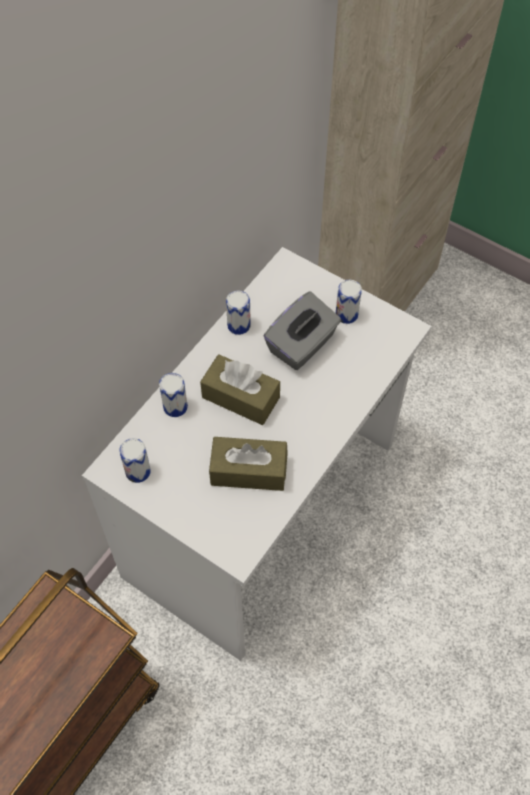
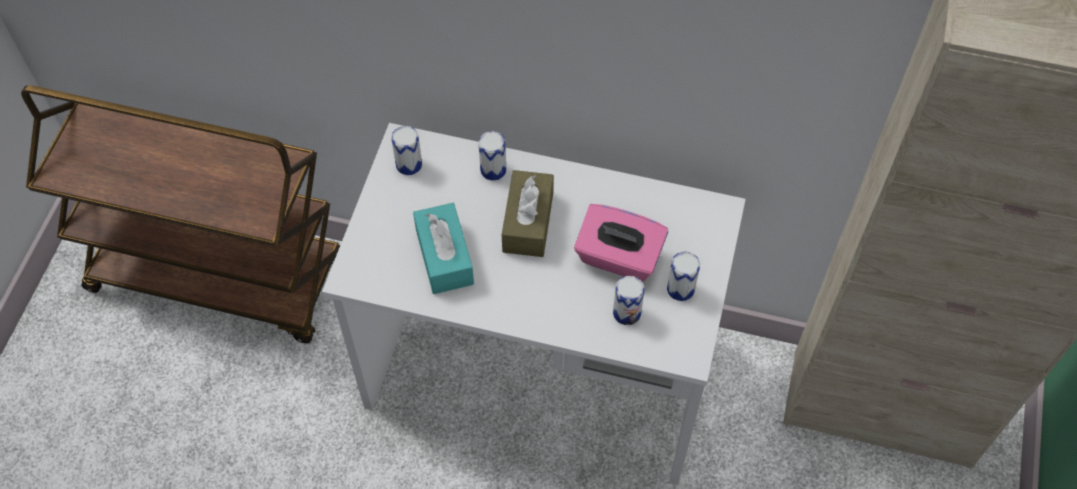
camera: 70 degrees right, 0 degrees up
(239, 325) = (617, 191): can -> can (626, 313)
(248, 471) = (444, 257): brown tissue box -> turquoise tissue box
(302, 345) = (618, 258): grey tissue box -> pink tissue box

